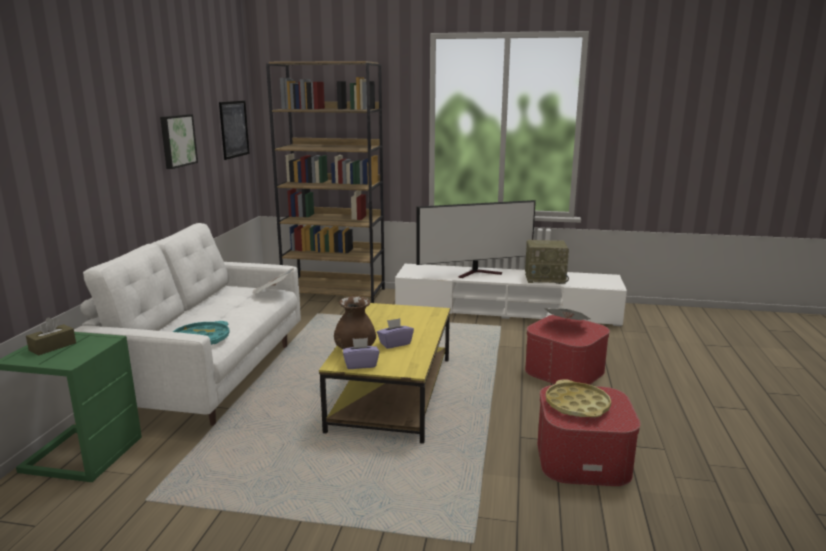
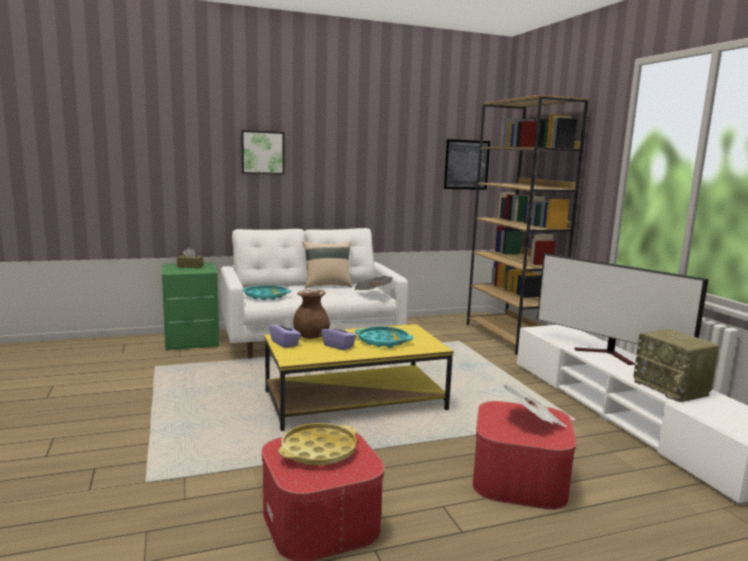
camera: 60 degrees right, 5 degrees down
(177, 140) = (378, 164): picture -> picture (262, 152)
(205, 304) = (327, 285): none -> beige pillow
(401, 324) = (383, 341): none -> turquoise tray

